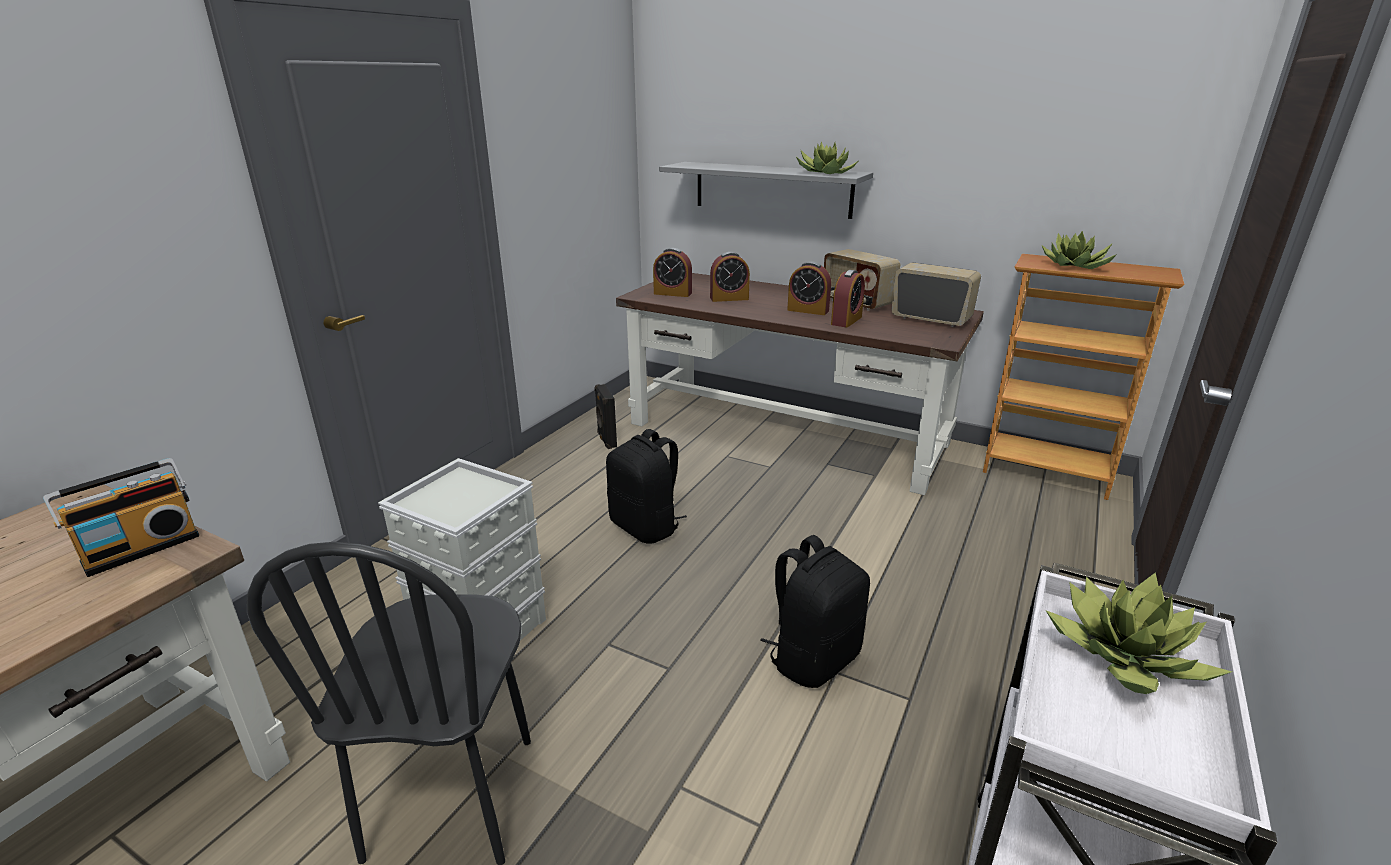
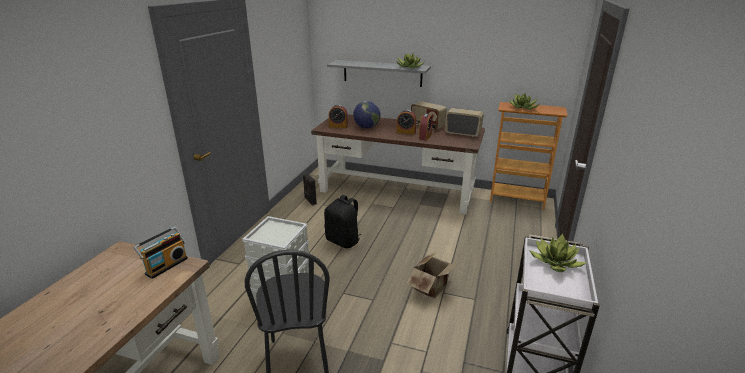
camera: 10 degrees left, 0 degrees up
(729, 298) = (366, 127): alarm clock -> globe
(813, 658) = (432, 288): black backpack -> cardboard box

